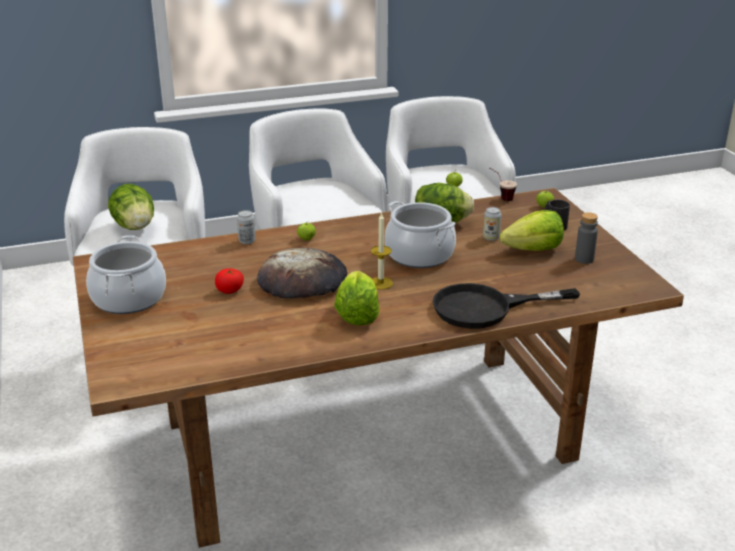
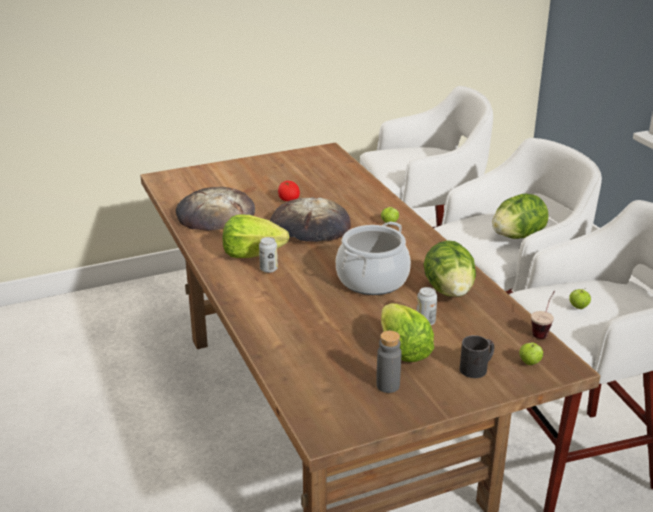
camera: 85 degrees right, 0 degrees up
(129, 298) = (273, 167): cooking pot -> none
(135, 227) = (404, 160): lettuce -> lettuce (517, 236)
(247, 241) = (377, 198): can -> can (268, 269)
(252, 338) = (215, 214): none -> bread
(380, 283) = (310, 262): candle -> none
(486, 308) = (267, 317): black frying pan -> none

